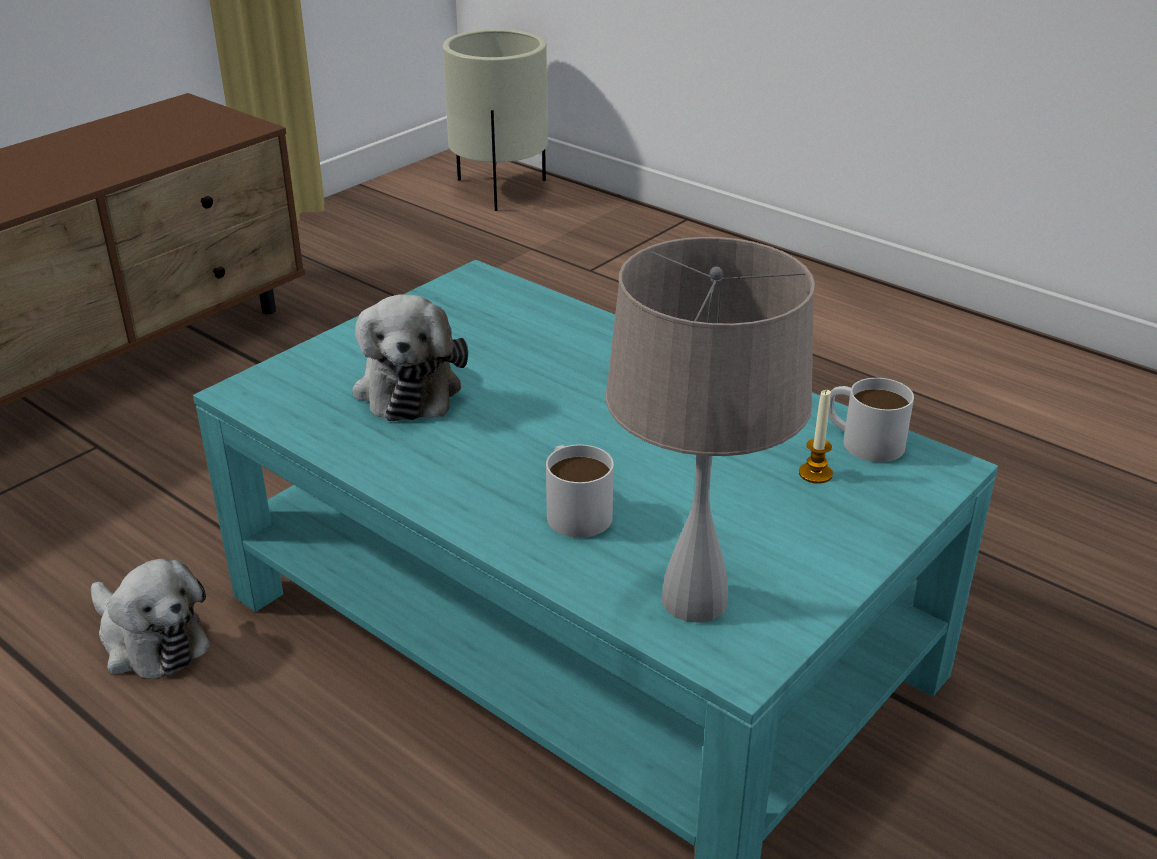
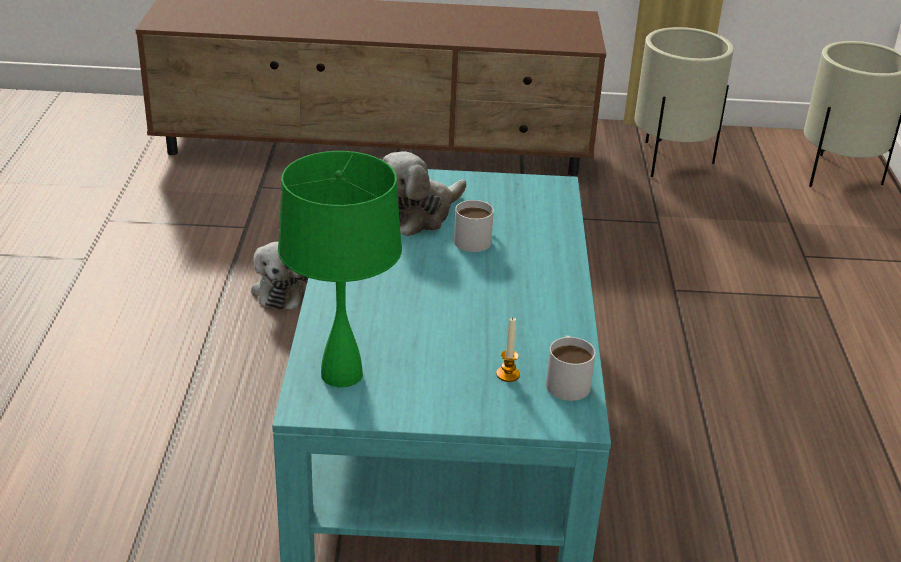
camera: 50 degrees right, 0 degrees up
(342, 249) = (670, 160): none -> beige planter
(574, 509) = (375, 308): white mug -> white mug (476, 238)
(693, 600) = (341, 374): beige table lamp -> green table lamp

